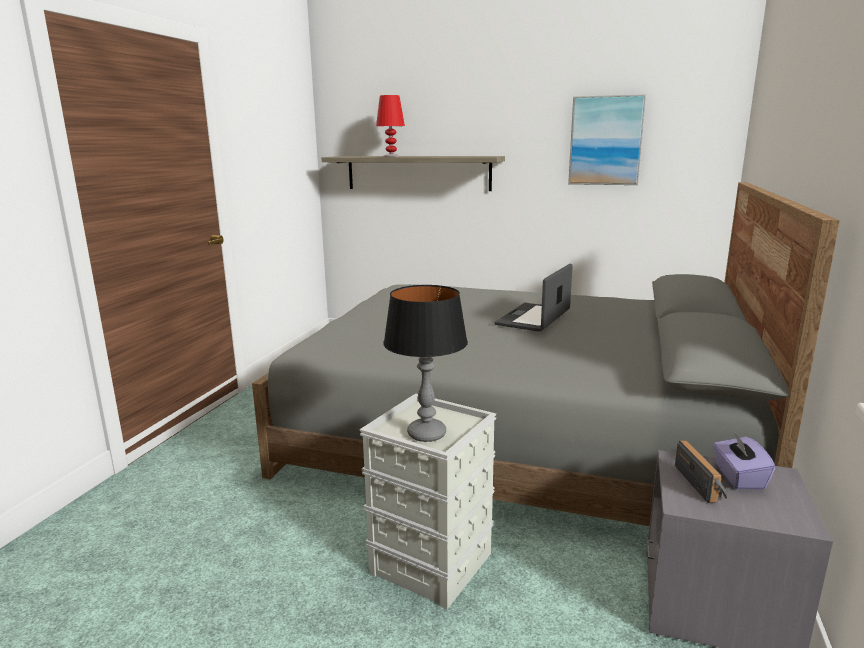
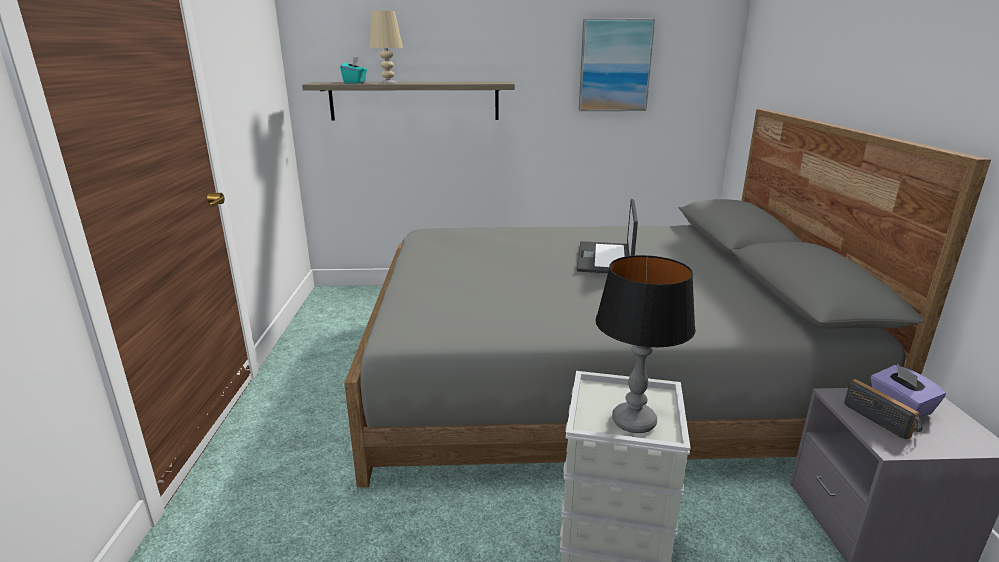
camera: 20 degrees left, 5 degrees up
(366, 156) = (355, 82): none -> turquoise tissue box
(391, 156) = (388, 83): red table lamp -> beige table lamp

